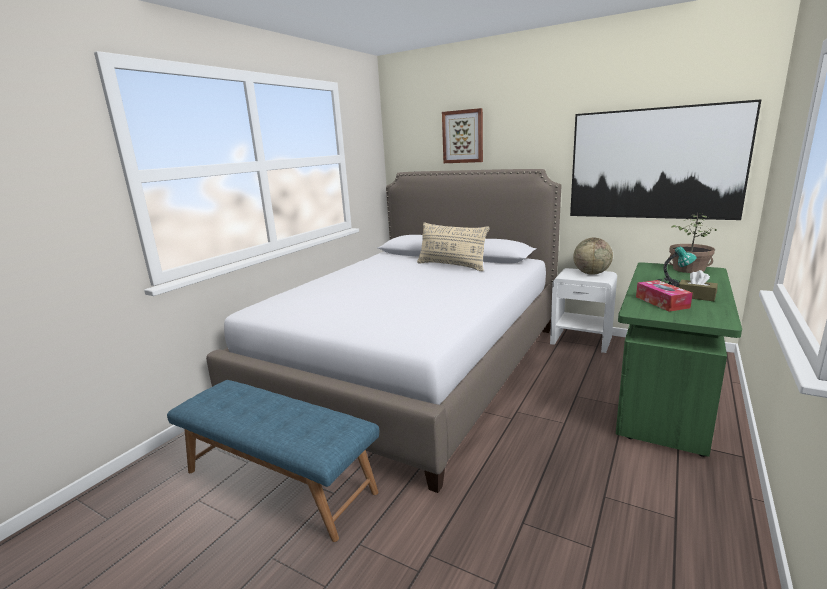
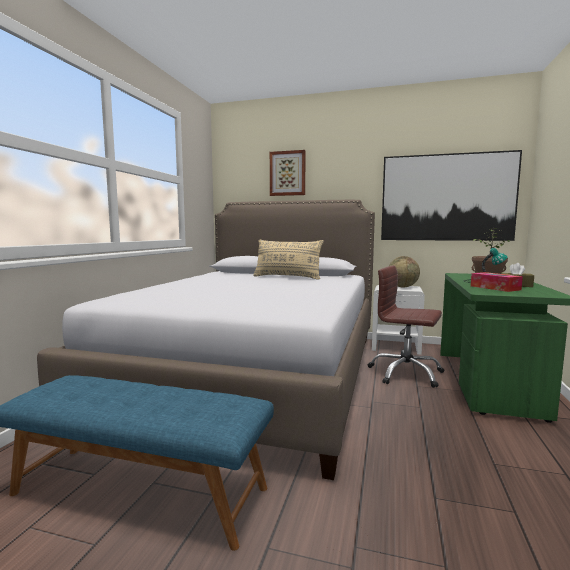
camera: 15 degrees left, 10 degrees down
(572, 378) = (405, 373): none -> brown office chair

